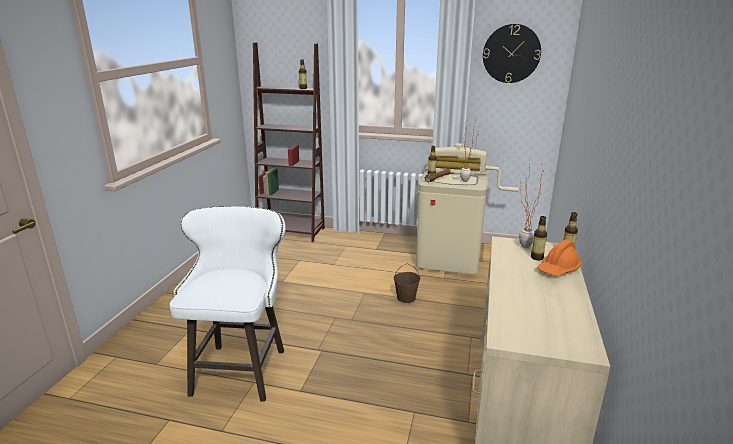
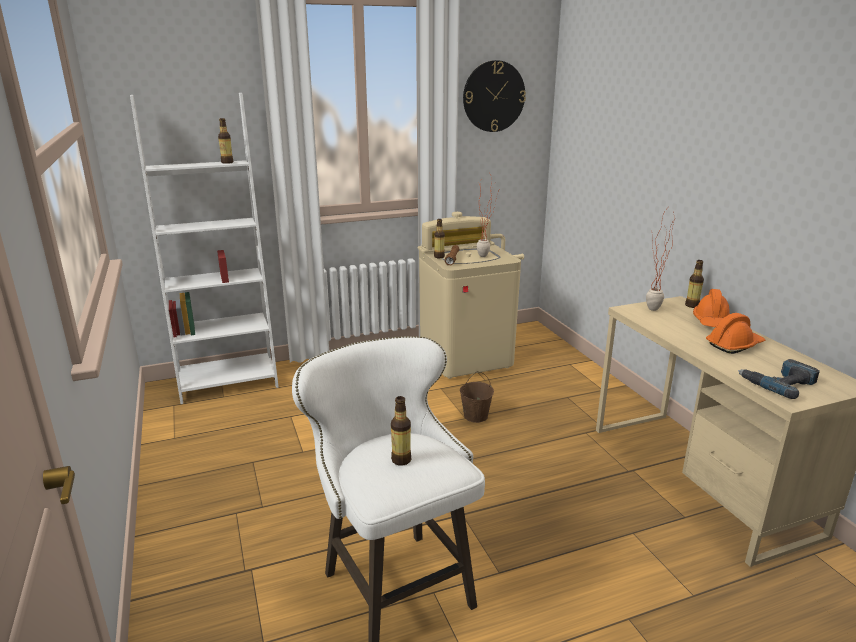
camera: 35 degrees left, 0 degrees up
(291, 231) = (228, 382): brown bookcase -> white bookcase
(521, 326) = (778, 383): none -> power drill
(537, 257) = (679, 317): bottle -> bottle (401, 460)
(541, 290) = (734, 345): none -> orange hard hat

